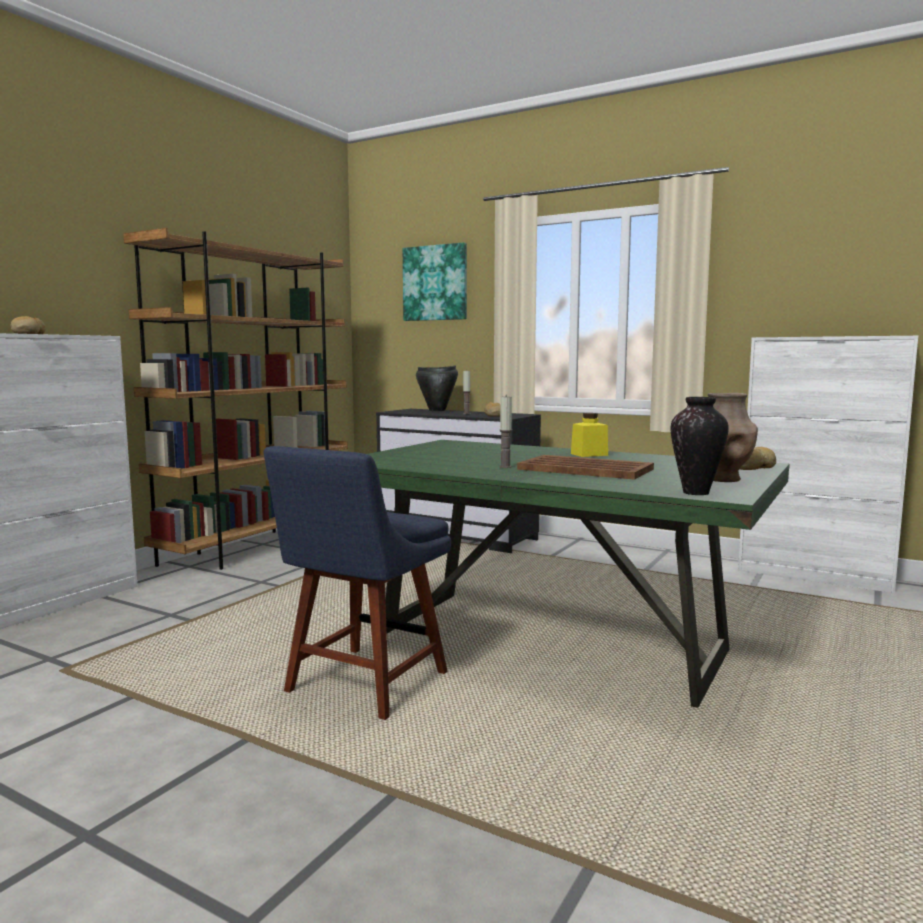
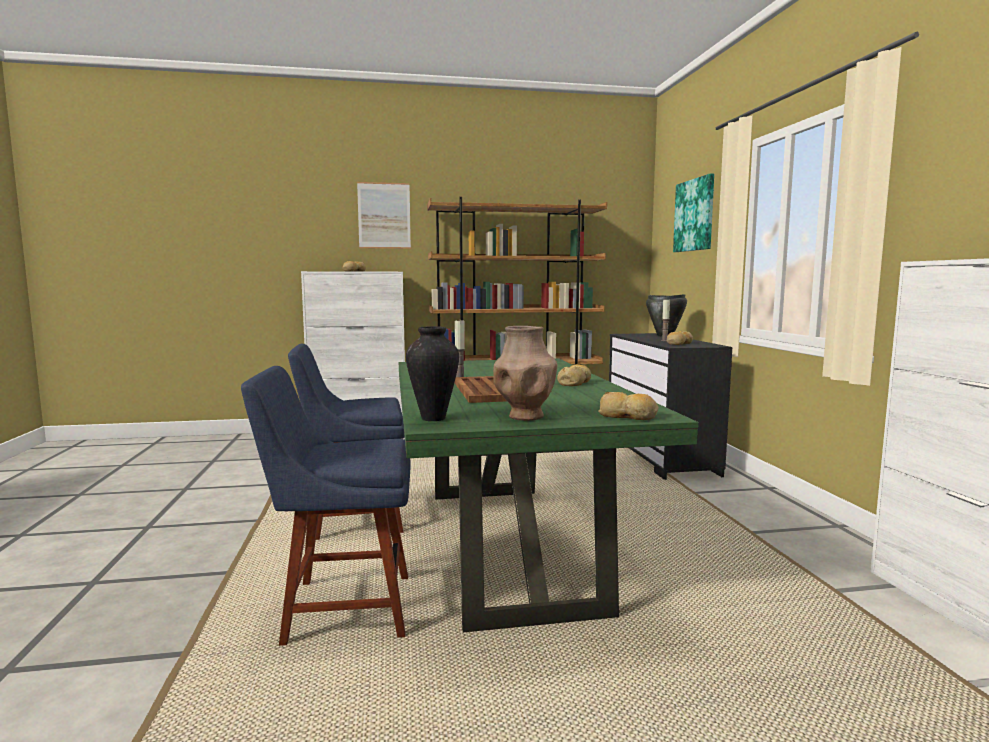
camera: 50 degrees right, 0 degrees up
(57, 244) = (384, 215): none -> picture
(586, 749) = (341, 609): none -> blue chair
(589, 454) = (574, 383): yellow jar -> bread

